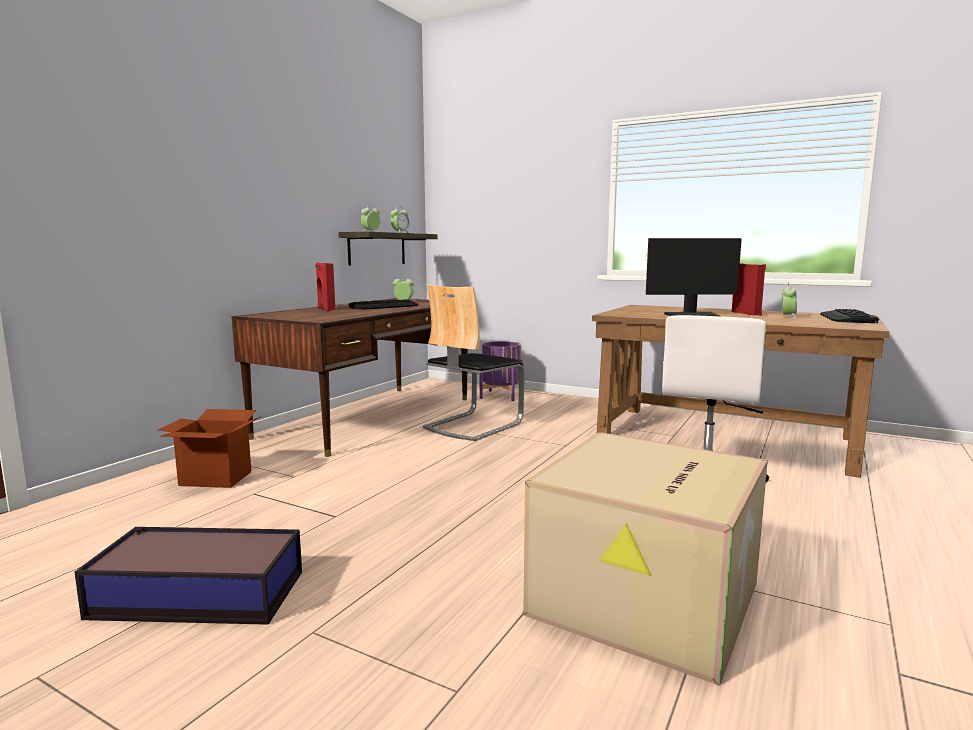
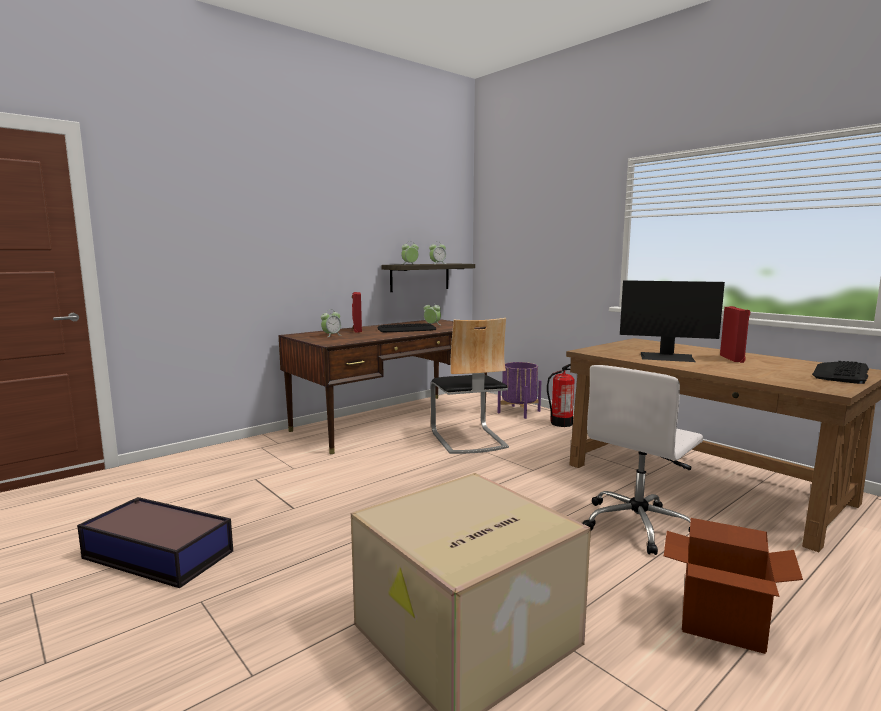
camera: 20 degrees right, 0 degrees up
(215, 479) = (240, 462): cardboard box -> cardboard box (721, 624)
(472, 425) = (468, 439): chair -> chair turned 75 degrees counterclockwise
(553, 402) = (561, 423): none -> fire extinguisher
(787, 317) = (769, 367): alarm clock -> alarm clock (331, 335)

